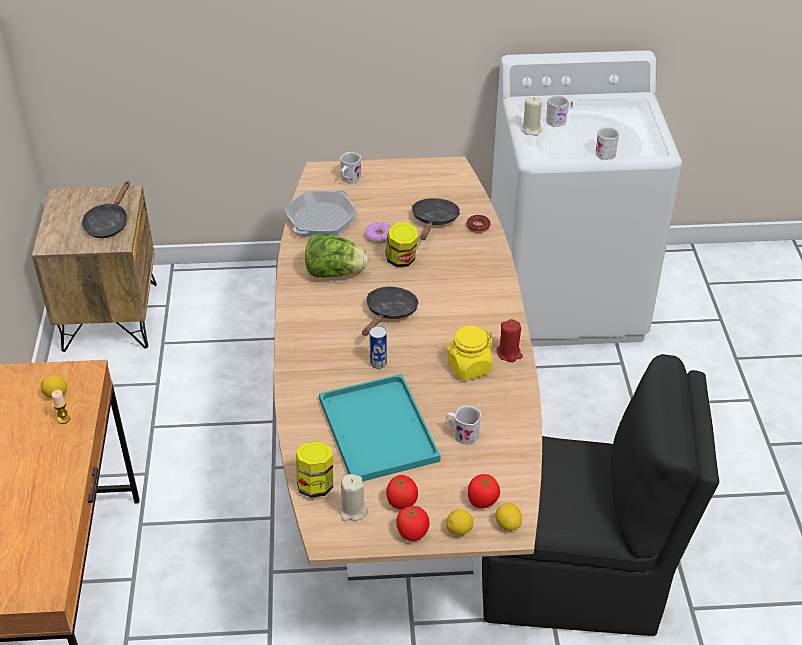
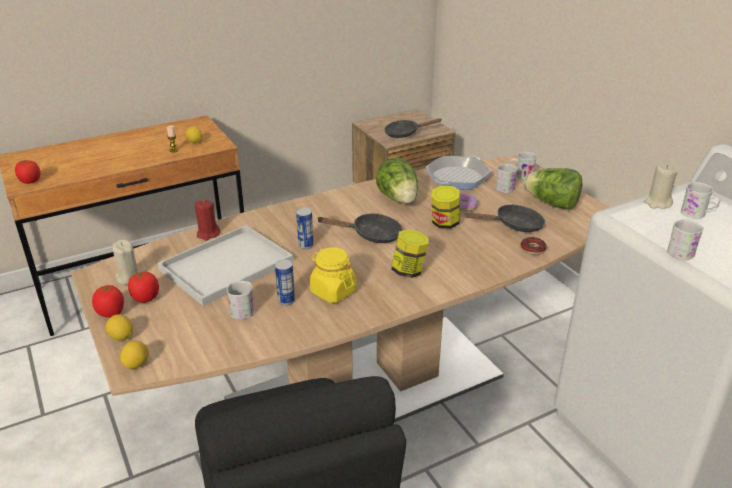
camera: 65 degrees right, 10 degrees down
(316, 485) = (151, 254): jar -> jar (409, 271)
(321, 219) = (457, 178): frying pan -> frying pan turned 60 degrees counterclockwise
(364, 197) = (507, 187): none -> white mug
(376, 428) = (227, 264): turquoise tray -> white tray
(414, 184) = (552, 204): none -> lettuce
(465, 401) = (286, 301): none -> can
(482, 501) = (161, 341): tomato -> tomato (30, 181)
(509, 353) = (368, 310): red candle -> red candle (208, 234)

